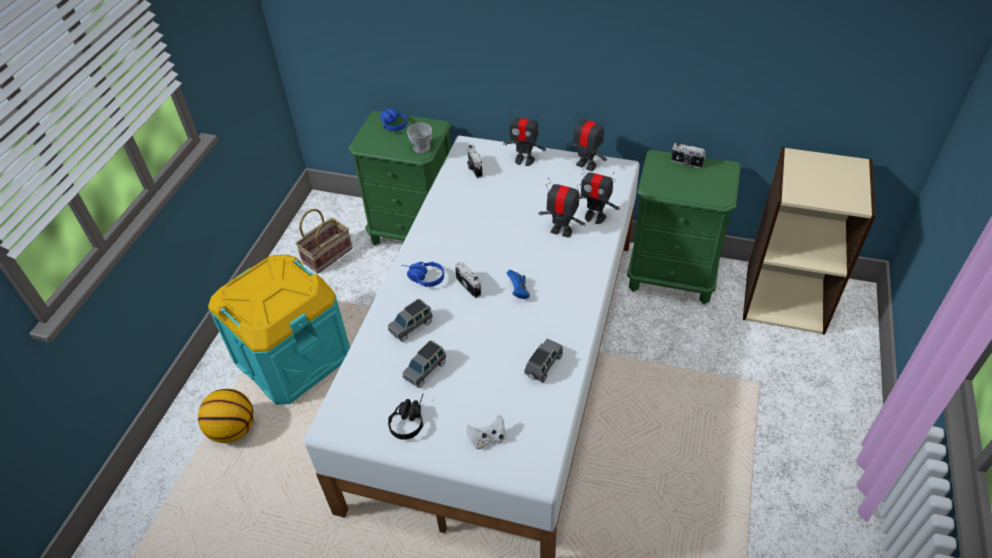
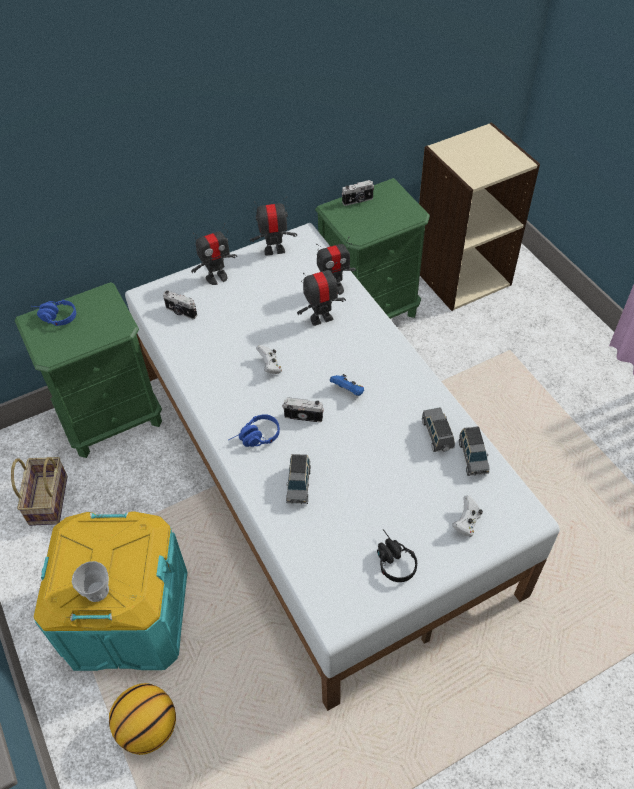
camera: 45 degrees left, 5 degrees up
(421, 148) = (116, 322): cup -> cup (97, 590)
(425, 370) = (355, 511): grey toy car -> grey toy car (472, 457)
(487, 239) = (270, 366): none -> white game controller

